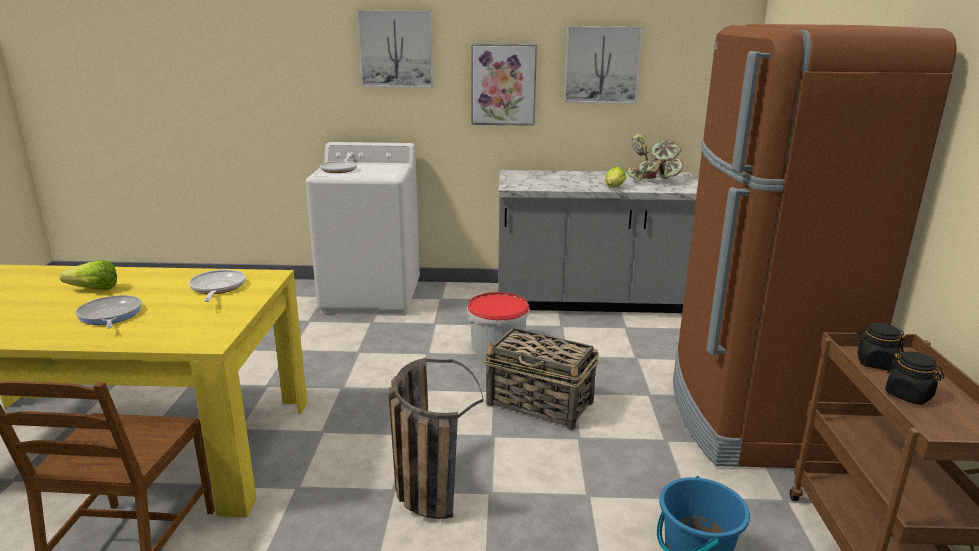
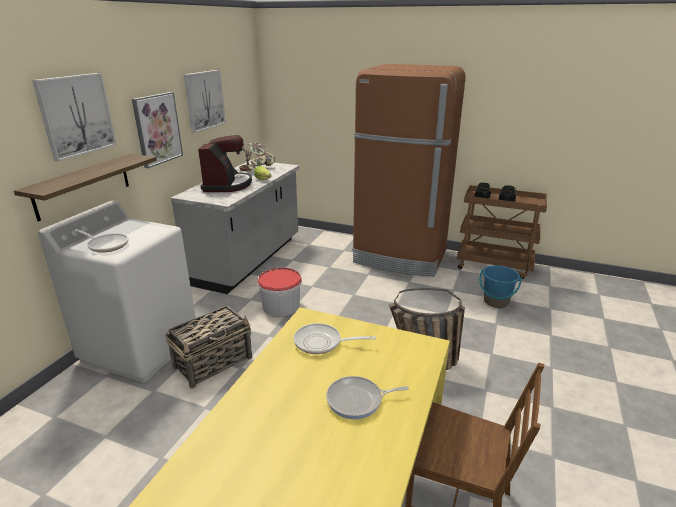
camera: 70 degrees left, 5 degrees up
(90, 289) = (278, 422): lettuce -> none
(387, 119) = (83, 186): none -> shelf
(540, 404) = (359, 307): basket -> basket (214, 362)
(569, 179) = (227, 185): none -> coffee machine

